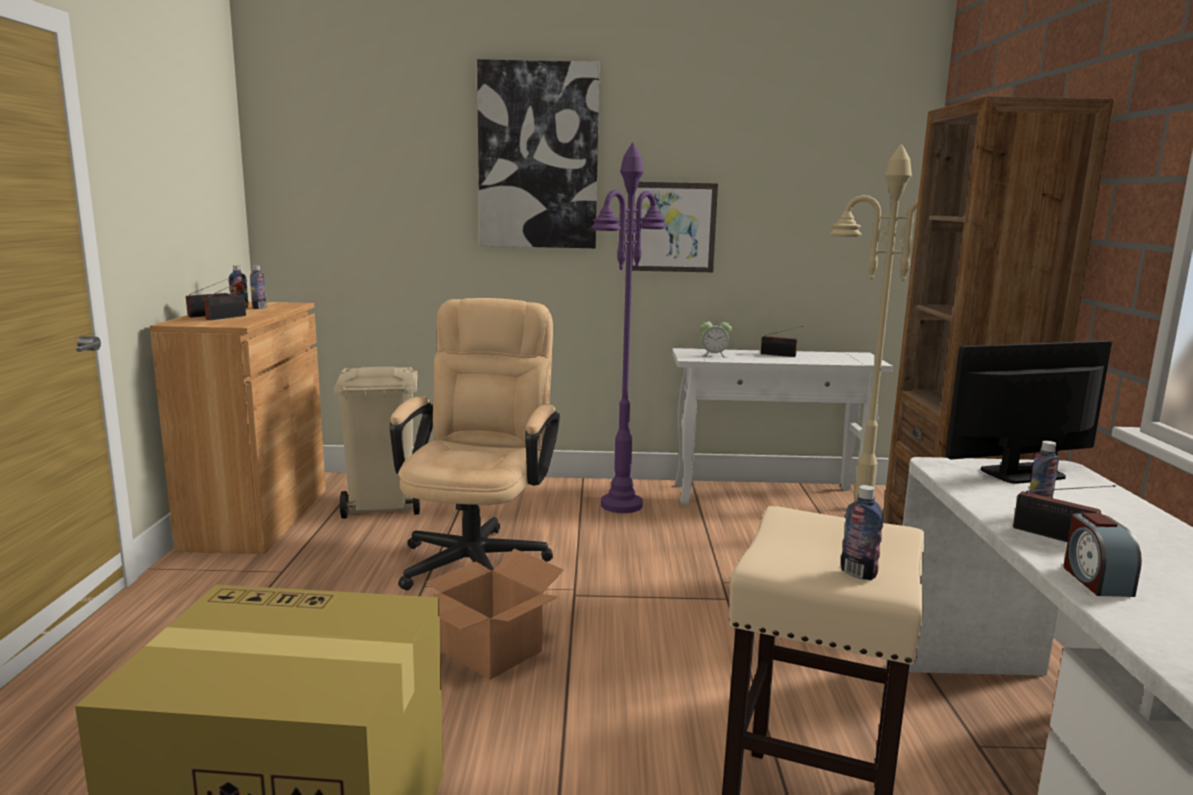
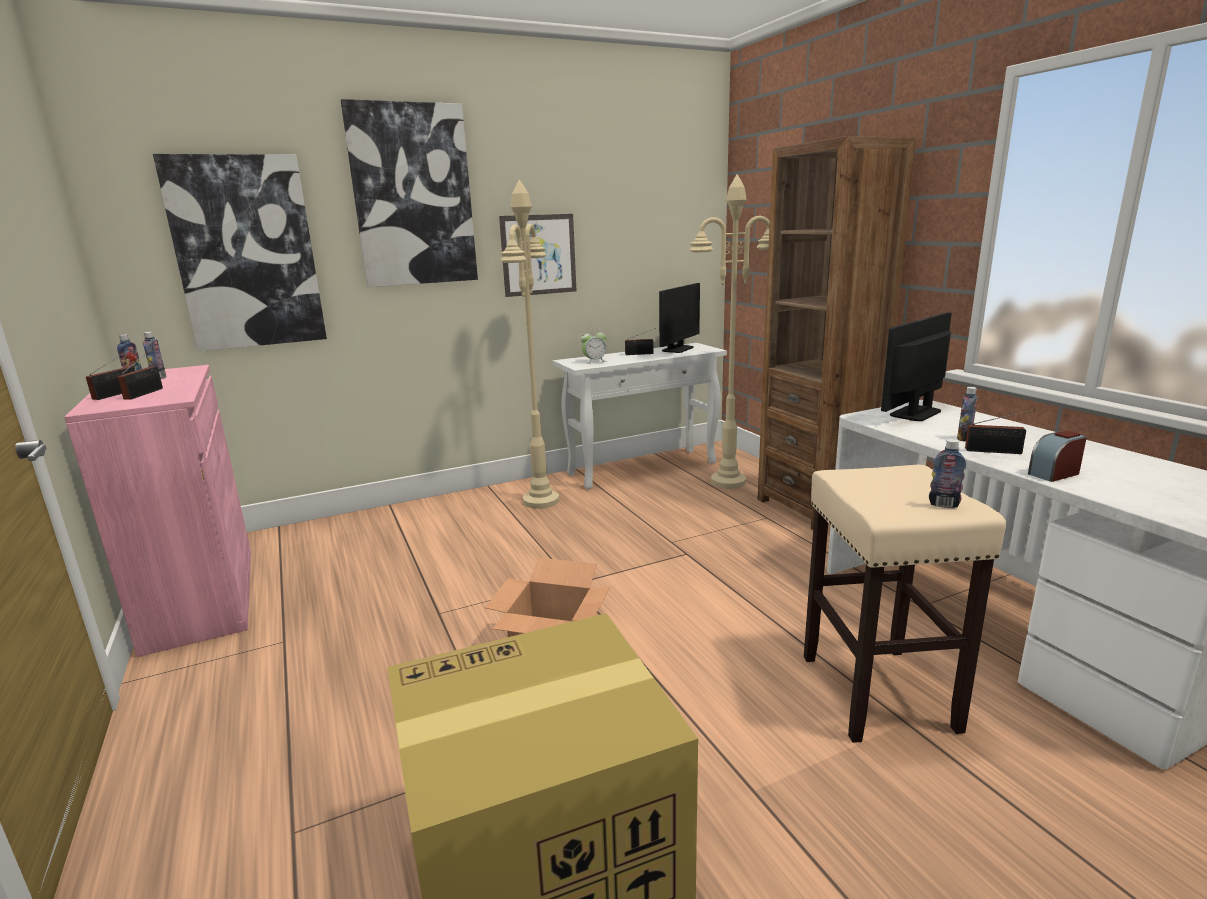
camera: 25 degrees left, 5 degrees up
(257, 518) = (201, 598): brown cabinet -> pink cabinet
(374, 203) = (246, 253): none -> picture
(384, 505) = (327, 552): beige trash can -> none
(478, 556) = (462, 574): beige office chair -> none
(621, 505) = (541, 501): purple floor lamp -> beige floor lamp
(832, 356) = (677, 349): none -> monitor
(1095, 580) = (1054, 473): alarm clock -> alarm clock turned 90 degrees clockwise

